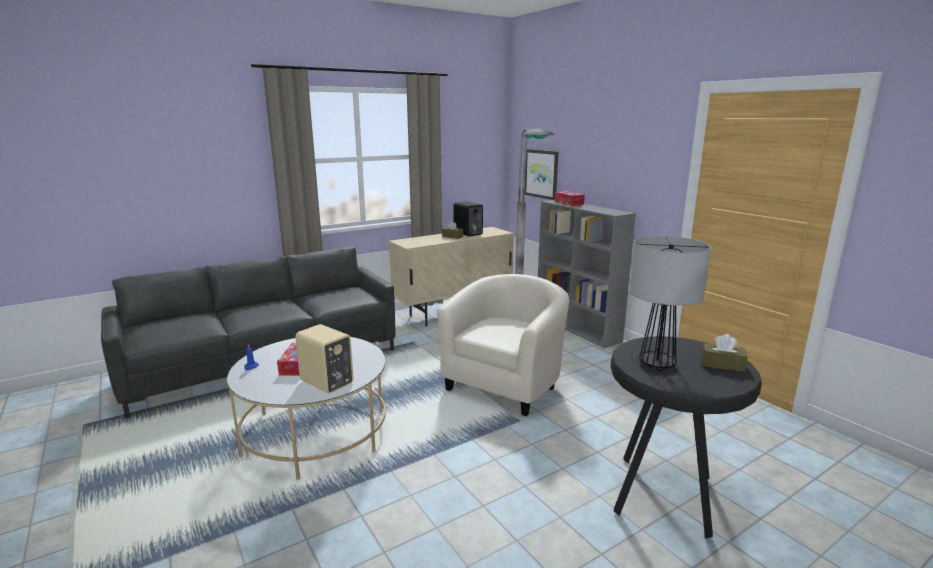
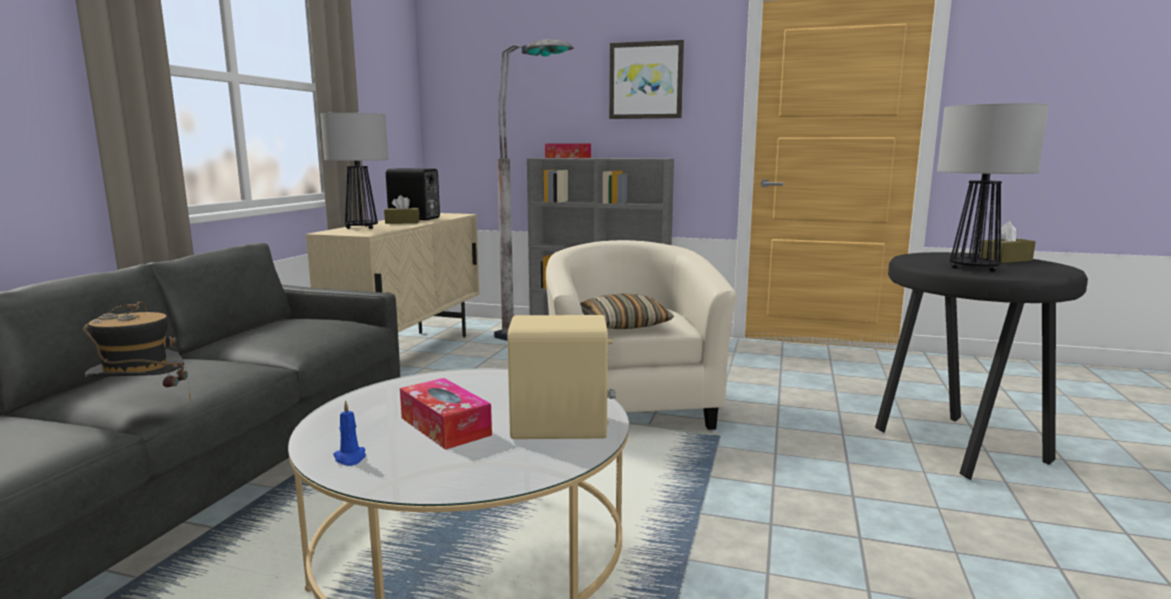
camera: 40 degrees left, 5 degrees down
(239, 322) = (142, 408): none -> hat
(422, 239) = (361, 227): none -> table lamp
(486, 333) = (622, 324): none -> pillow
(541, 174) = (496, 126): picture -> picture (646, 80)

